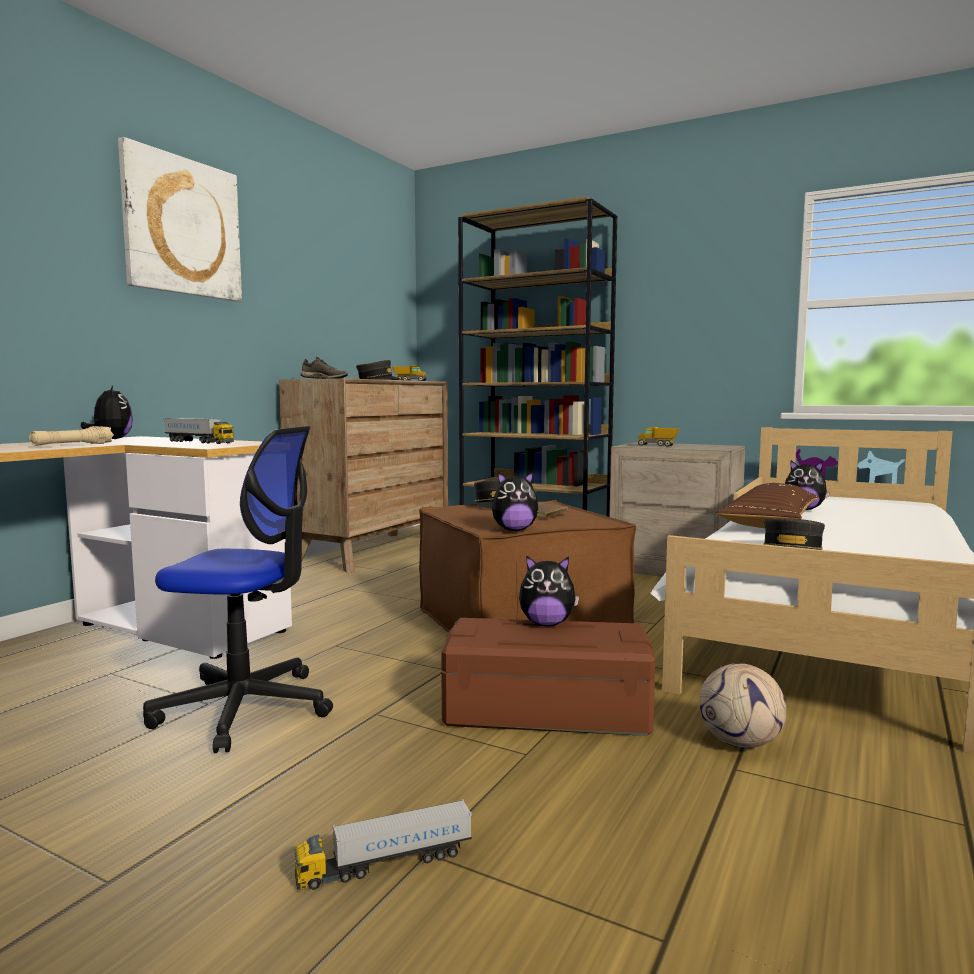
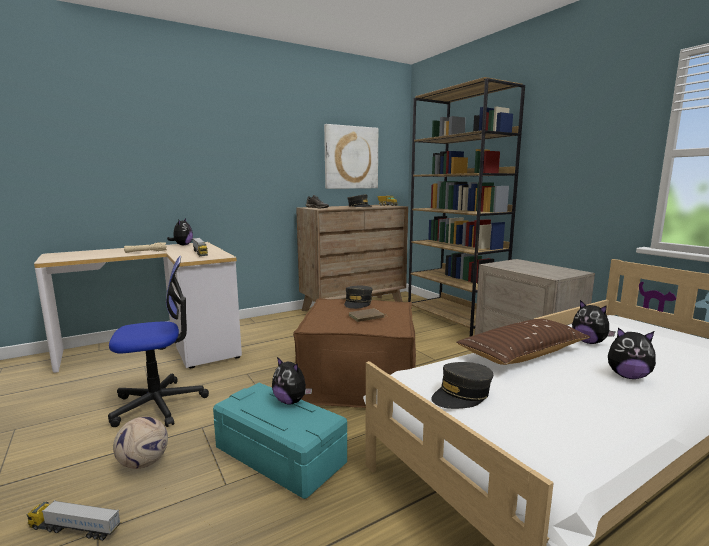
camera: 30 degrees right, 5 degrees up
(182, 227) = (233, 128): picture -> picture (351, 157)
(245, 708) = (159, 404): office chair -> office chair turned 60 degrees counterclockwise
(514, 530) = (327, 328): plush toy -> plush toy (627, 376)
(548, 709) = (281, 455): brown storage box -> turquoise storage box
(658, 445) = (517, 266): toy truck -> none
(741, 743) = (351, 531): football -> football (144, 463)

